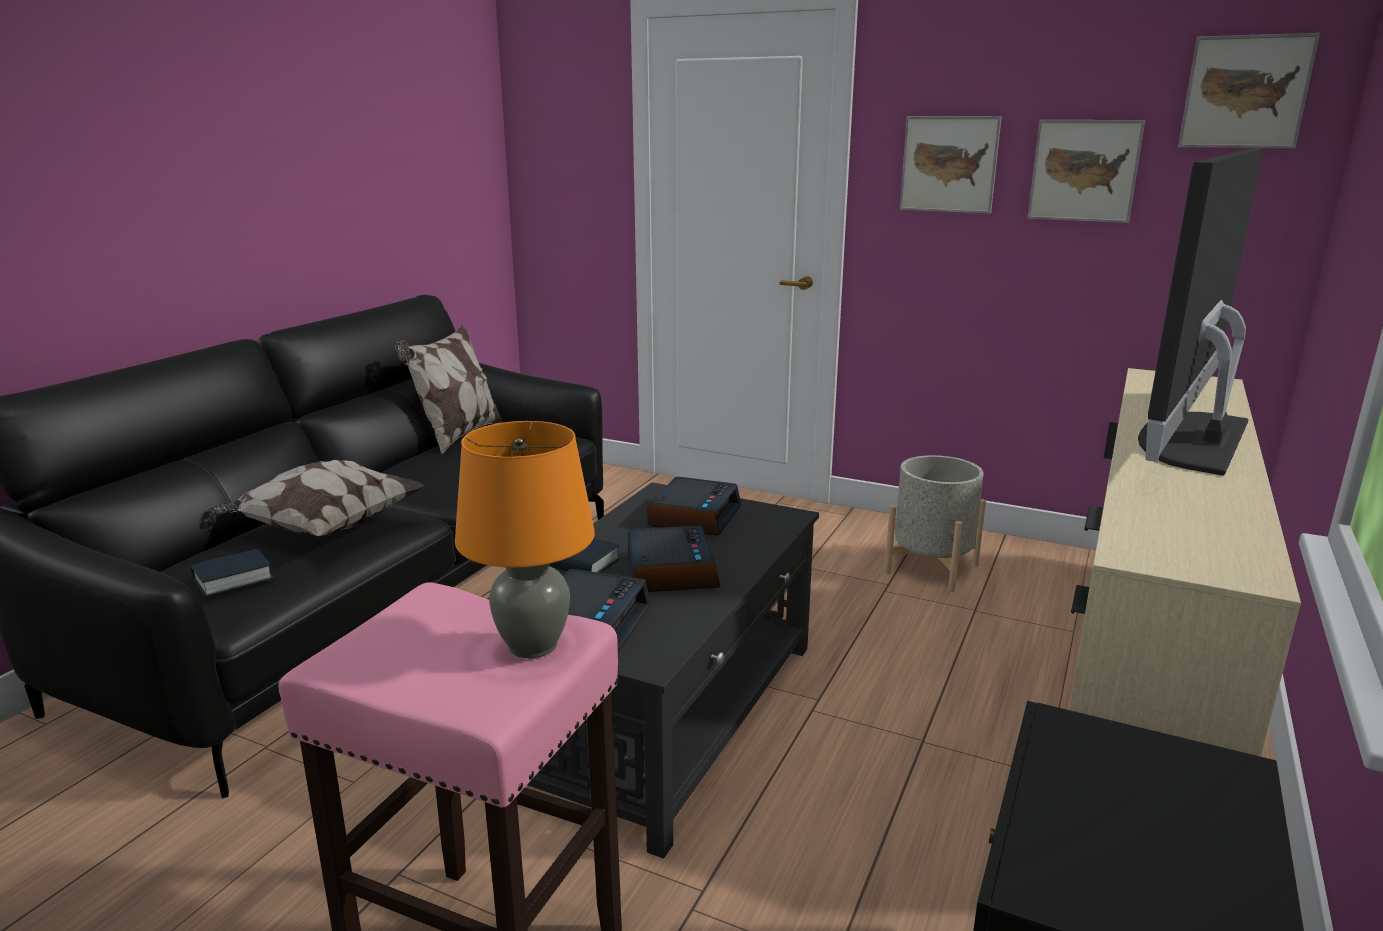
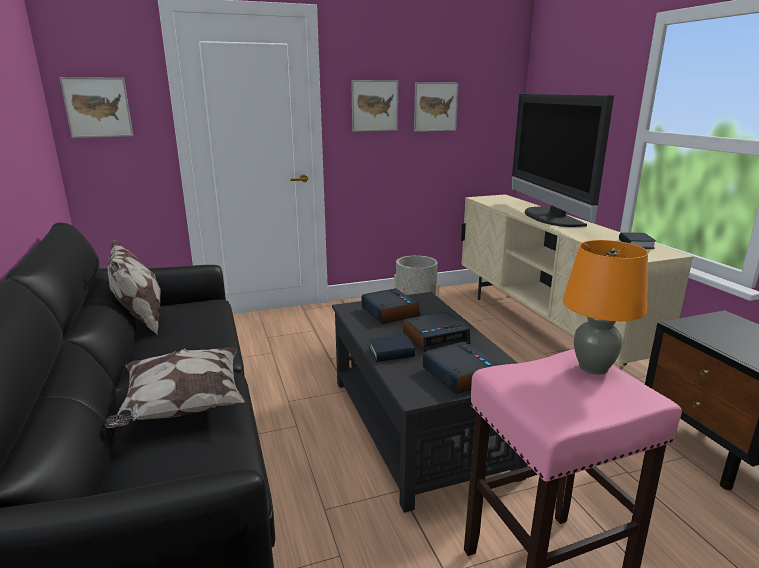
camera: 45 degrees left, 0 degrees up
(233, 579) = (196, 465): book -> book (635, 244)
(670, 571) = (436, 338): alarm clock -> alarm clock turned 120 degrees clockwise
(1245, 92) = (492, 70): picture -> picture (98, 107)

